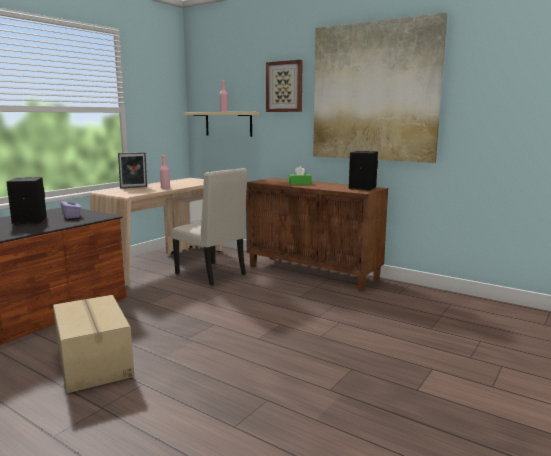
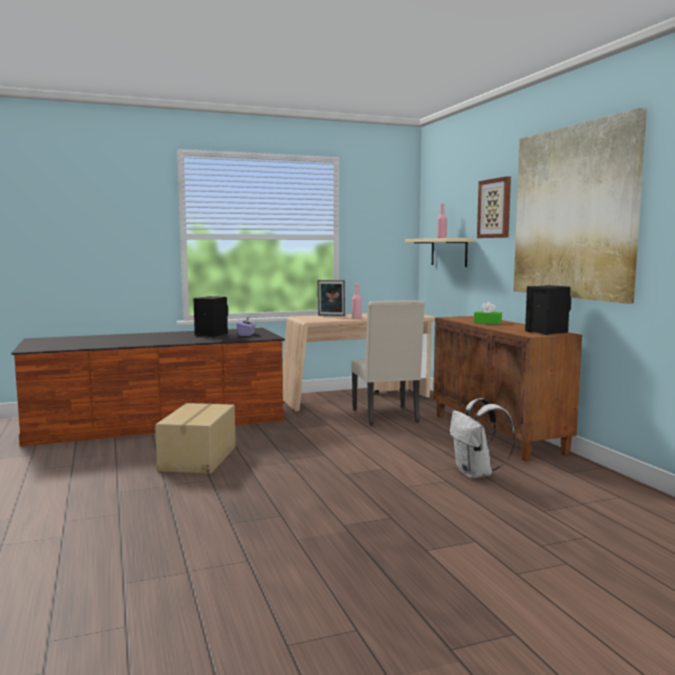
camera: 35 degrees right, 5 degrees down
(349, 310) = (476, 474): none -> white backpack

